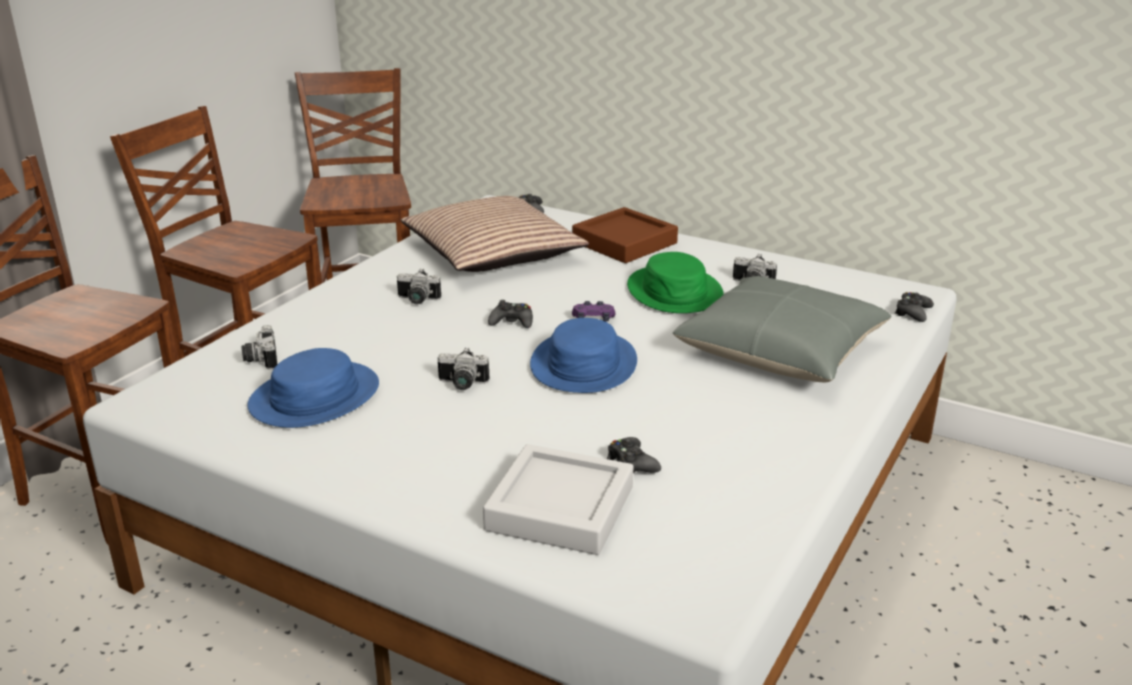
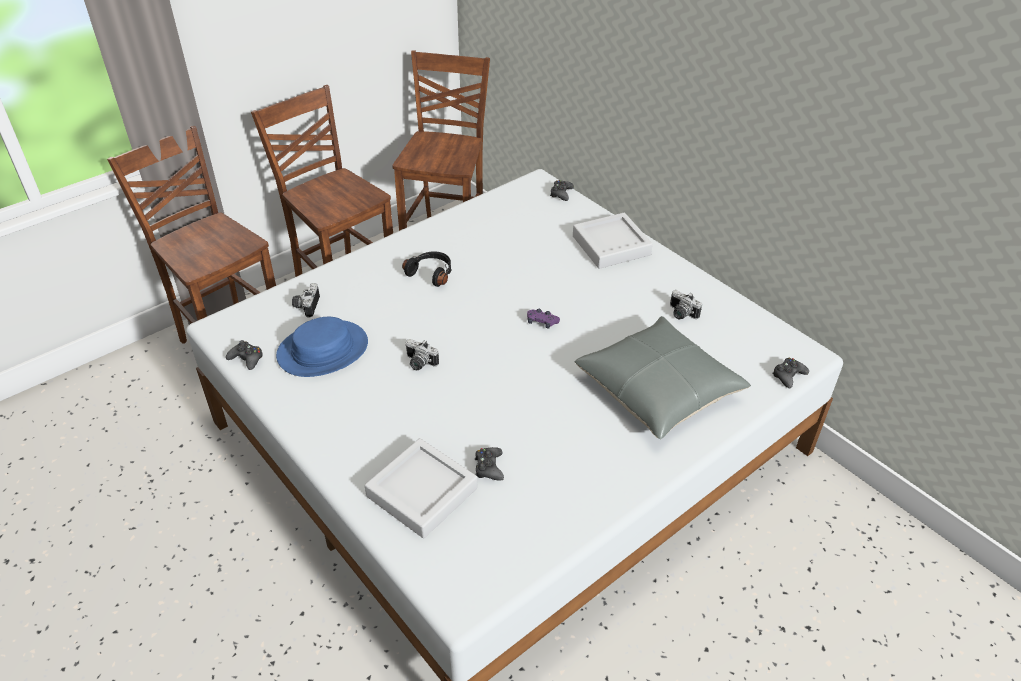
camera: 20 degrees right, 15 degrees up
(417, 300) = (431, 273): camera -> black headphones
(493, 252) = (509, 235): pillow -> none
(512, 322) = (484, 311): black game controller -> black game controller (247, 359)
(583, 364) = (509, 365): blue hat -> none
(624, 243) = (611, 245): brown tray -> grey tray
(675, 291) = (617, 308): green hat -> none

